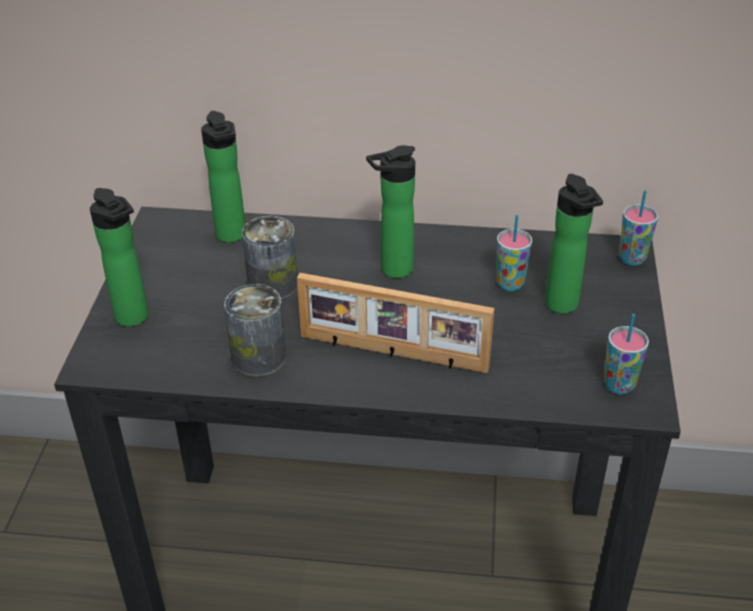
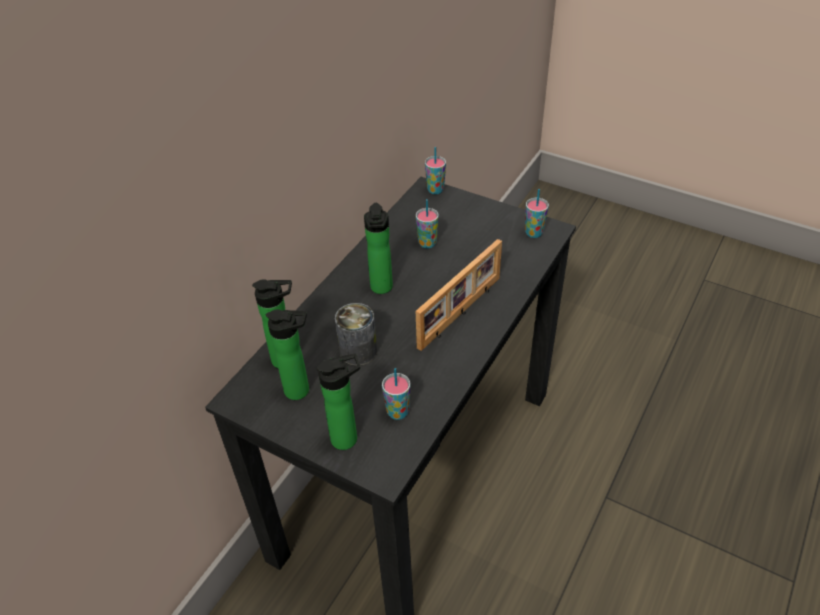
camera: 65 degrees left, 5 degrees up
(189, 346) = (398, 412): none -> cup
(259, 357) = (429, 377): can -> none
(564, 307) = (460, 230): bottle -> bottle (301, 390)

